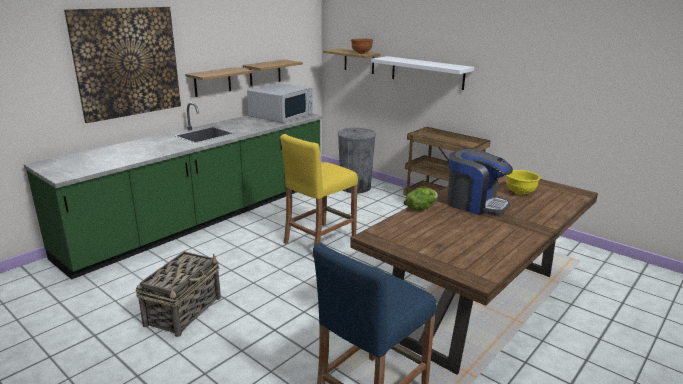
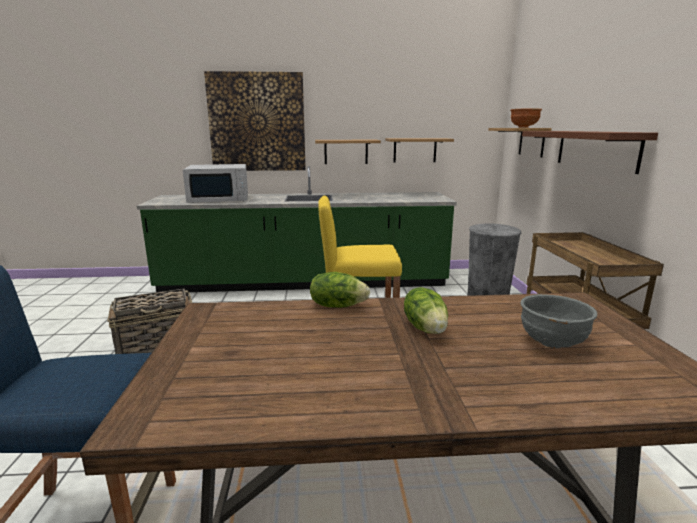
camera: 45 degrees right, 5 degrees down
(281, 115) = (413, 196): white microwave -> white microwave (220, 198)
(427, 72) = (596, 149): white shelf -> brown shelf
(475, 204) = (426, 328): coffee machine -> lettuce
(520, 193) = (552, 343): yellow bowl -> grey bowl

